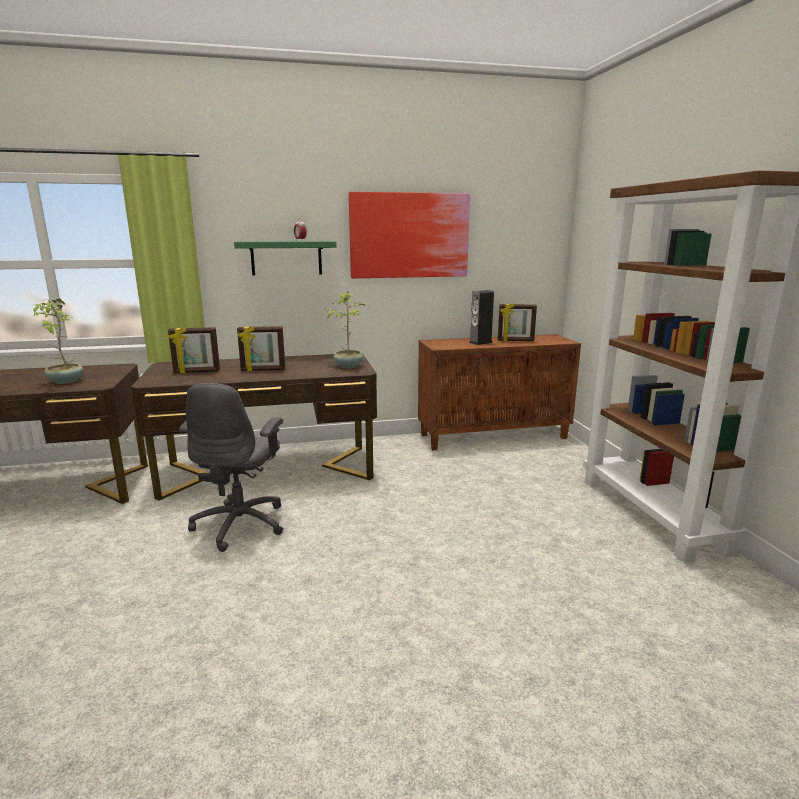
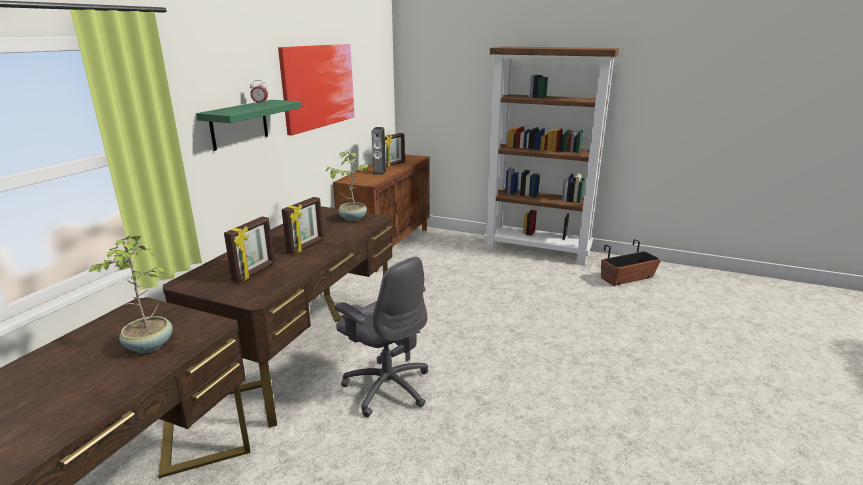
camera: 55 degrees left, 5 degrees up
(719, 616) = (627, 278): none -> planter

